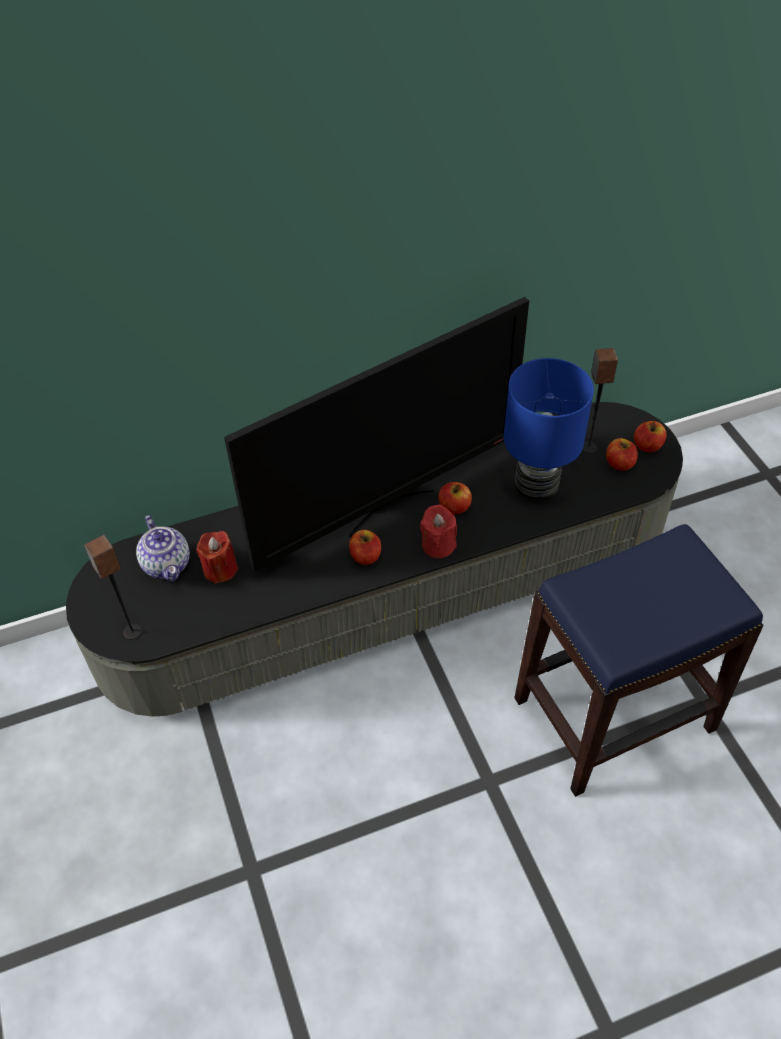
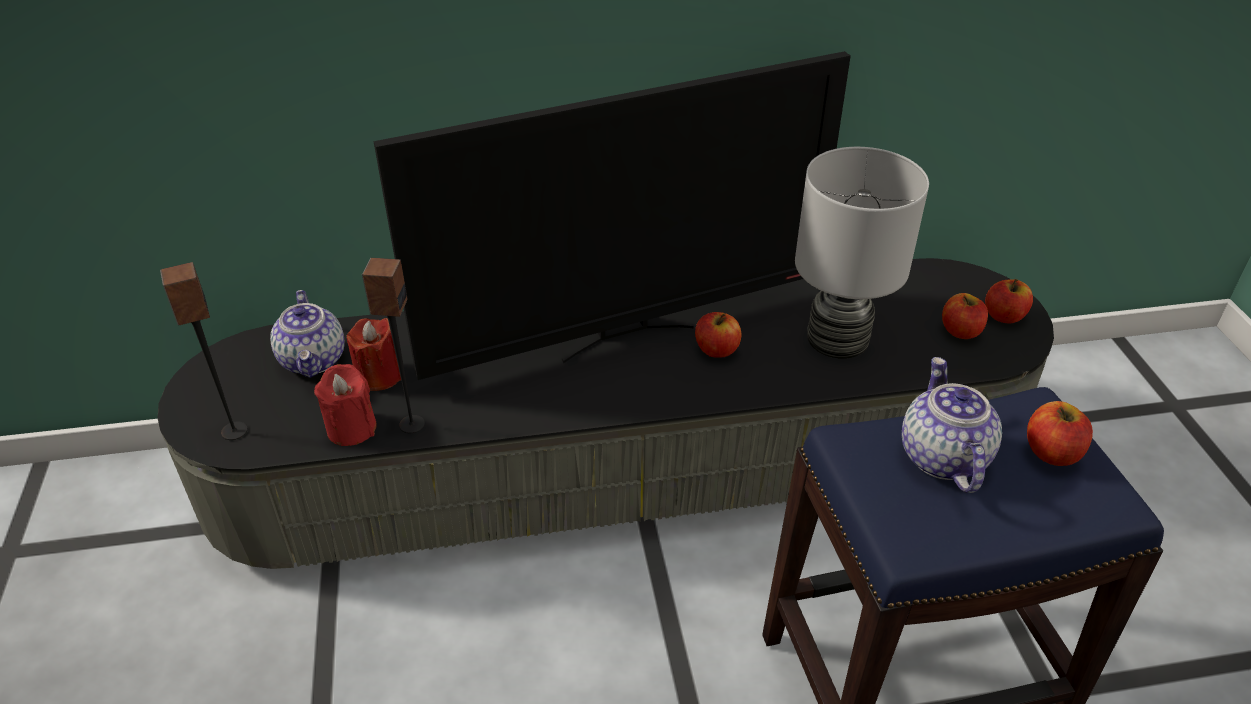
camera: 10 degrees right, 10 degrees down
(365, 556) = (578, 389): apple -> apple (1052, 453)
(438, 545) = (682, 391): red candle -> red candle (351, 428)
(537, 484) = (838, 339): blue table lamp -> grey table lamp
(588, 447) = (919, 307): speaker -> speaker (411, 424)
(627, 588) = (941, 456): none -> teapot

